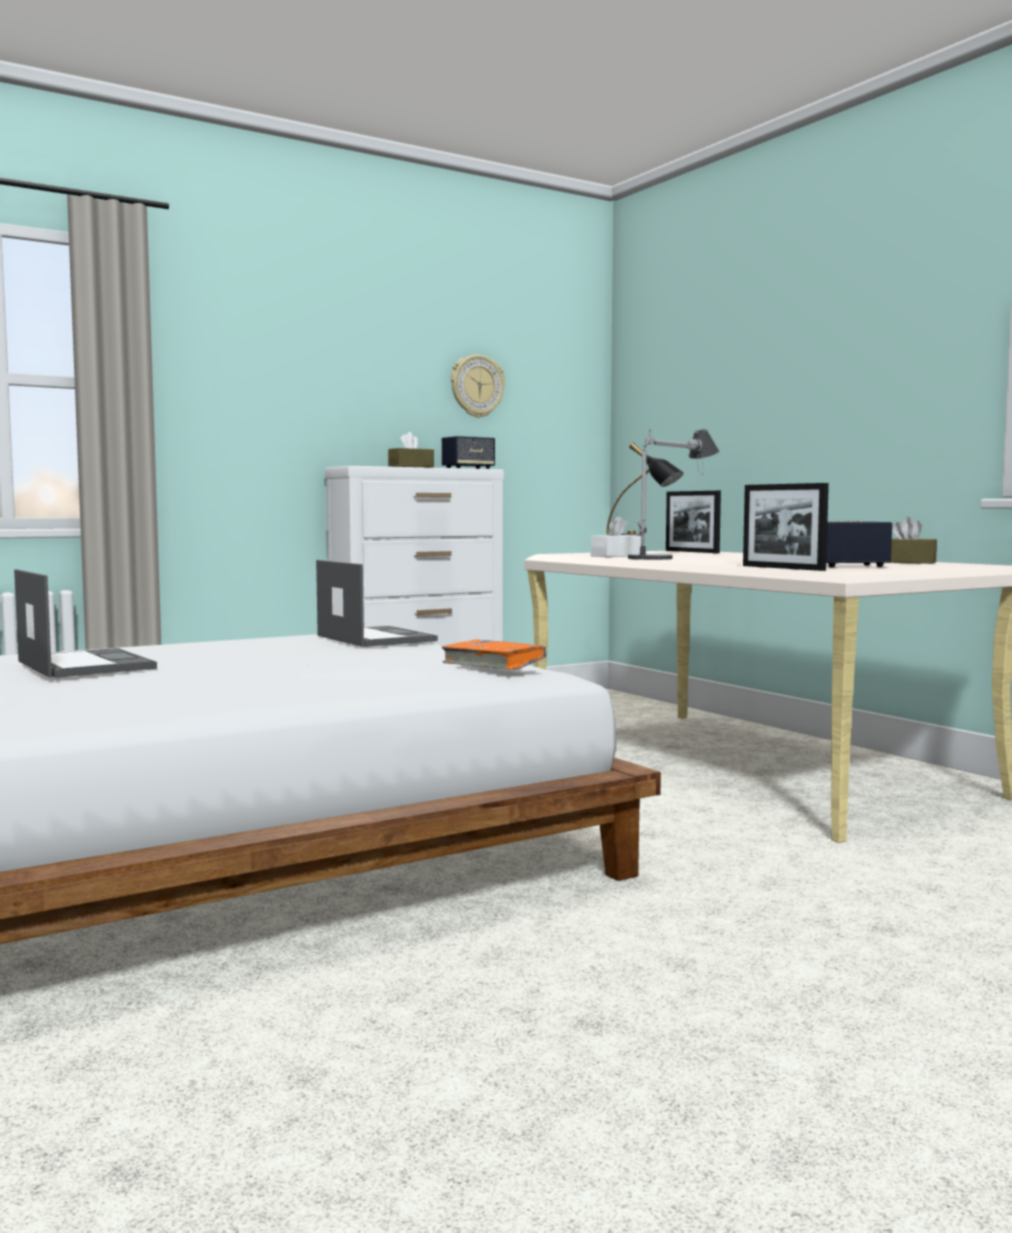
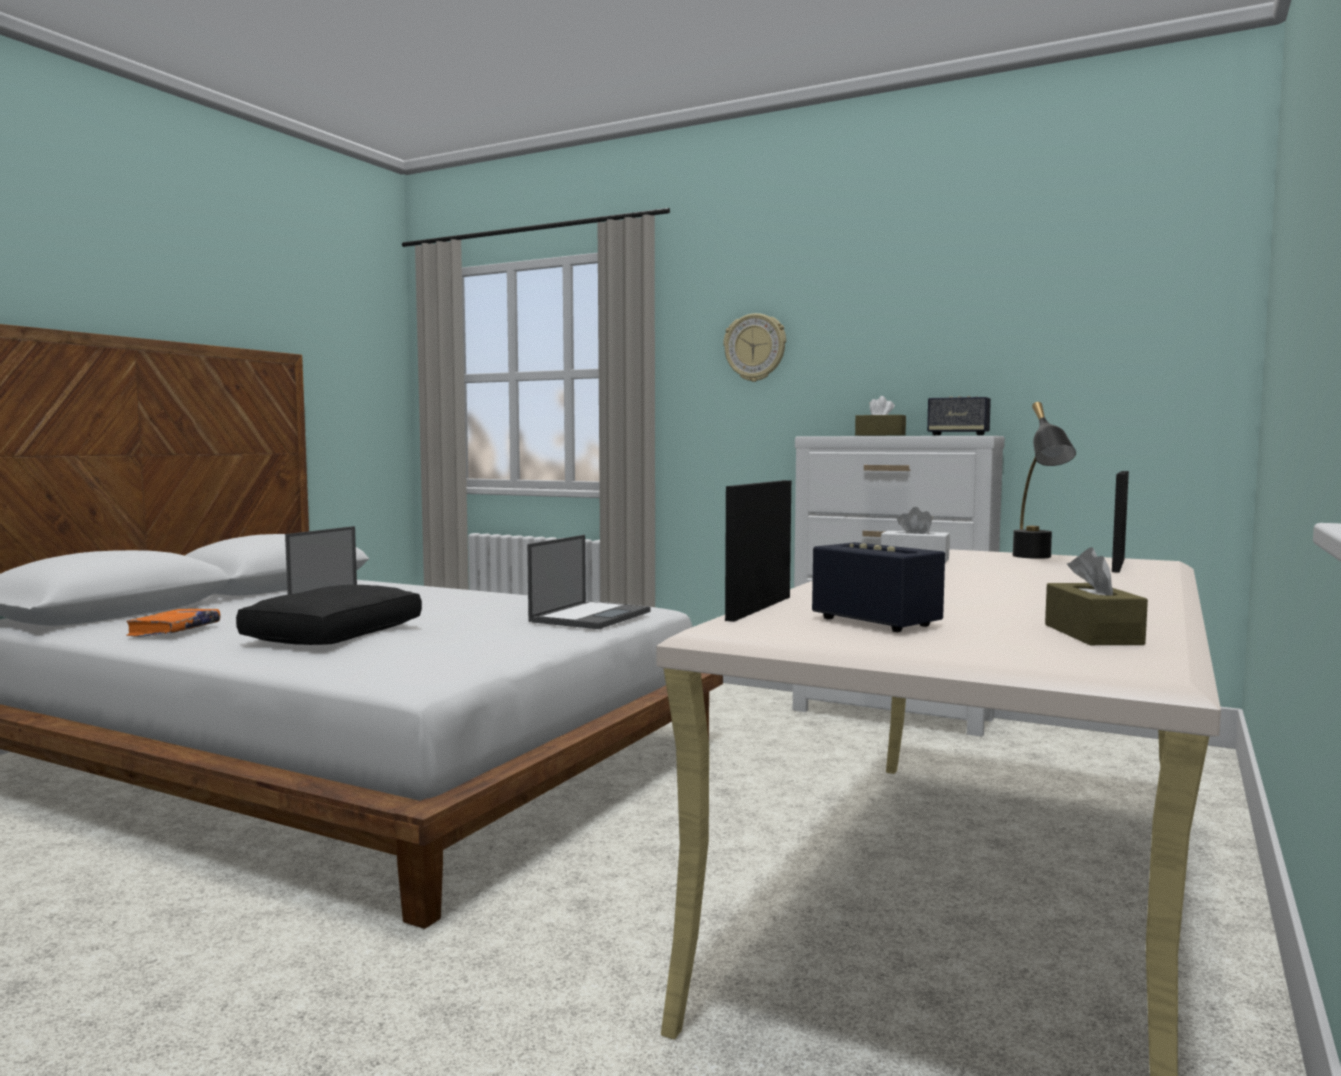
camera: 60 degrees right, 0 degrees up
(287, 676) = (333, 633): none -> black pillow
(476, 386) = (1016, 331): wall clock -> wall clock (755, 347)
(493, 664) = (414, 659): orange book -> orange book (175, 631)
(673, 557) = (950, 570): table lamp -> none

